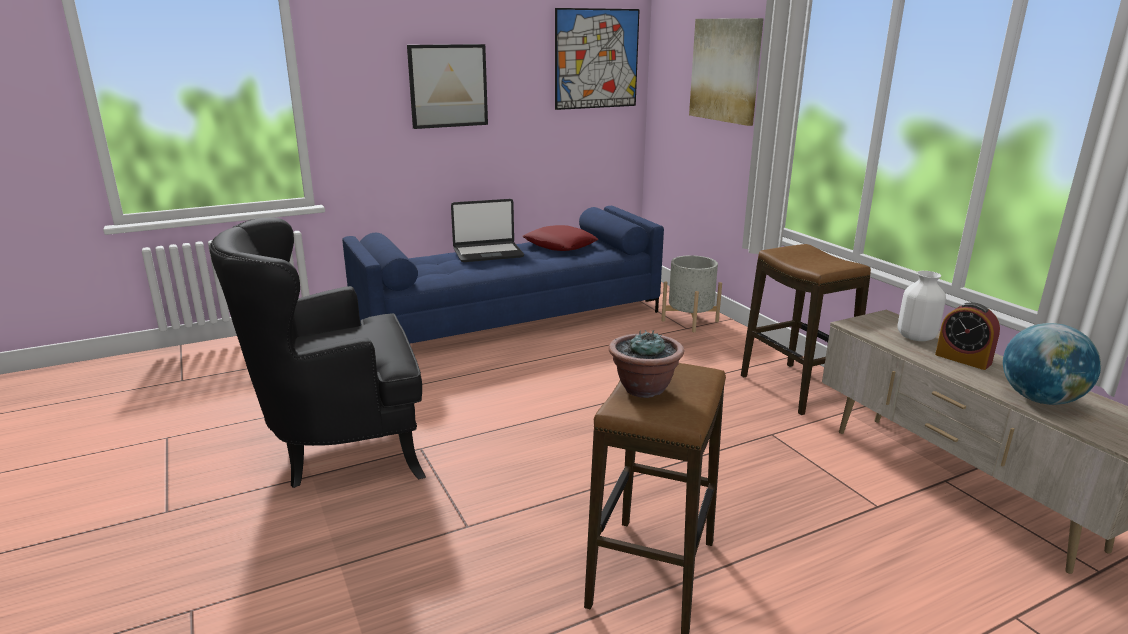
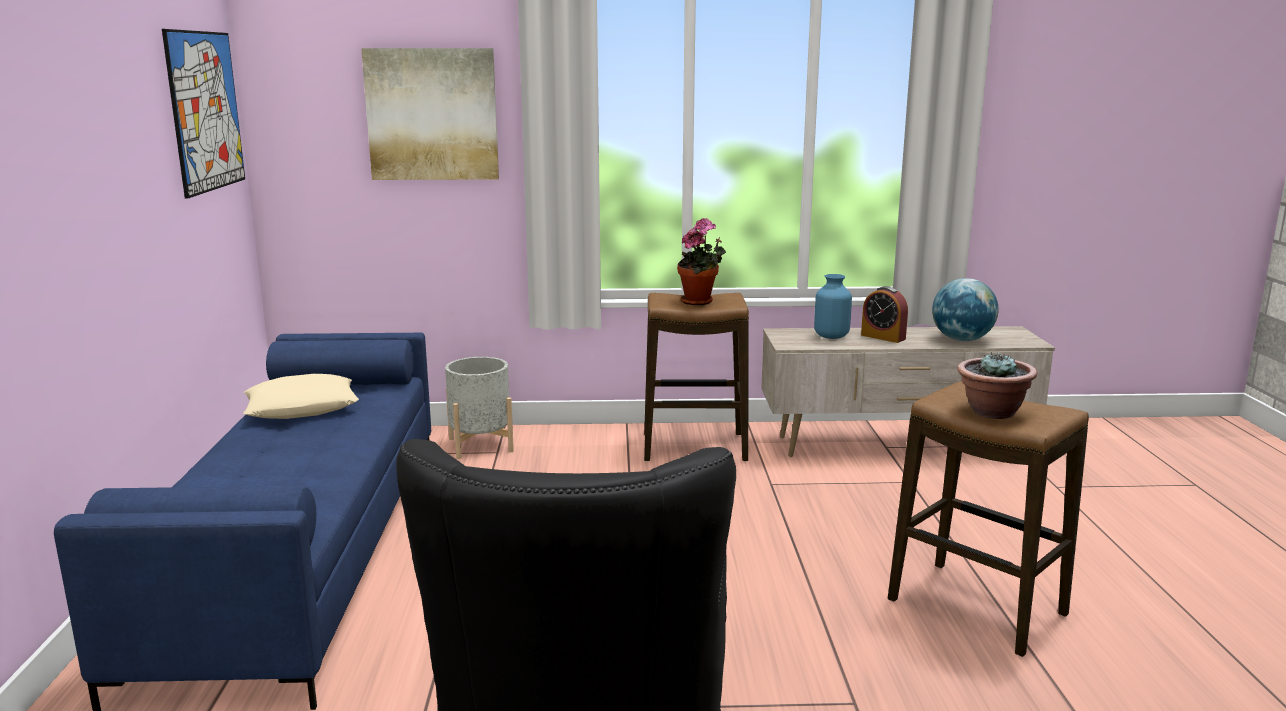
camera: 65 degrees left, 5 degrees down
(448, 86) = (79, 175): picture -> none
(488, 253) = (253, 454): laptop -> none
(560, 245) = (301, 407): red pillow -> beige pillow
(810, 259) = (700, 302): none -> potted plant
(915, 337) = (831, 336): white vase -> blue vase
(963, 359) = (883, 337): alarm clock -> alarm clock turned 60 degrees clockwise

